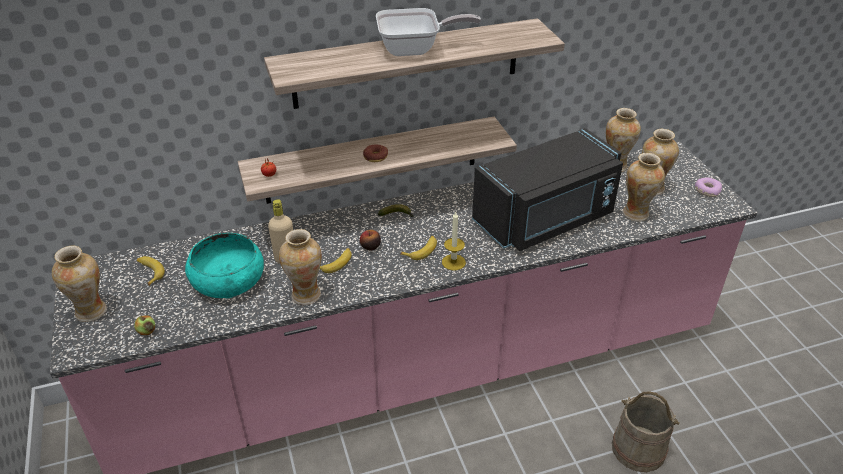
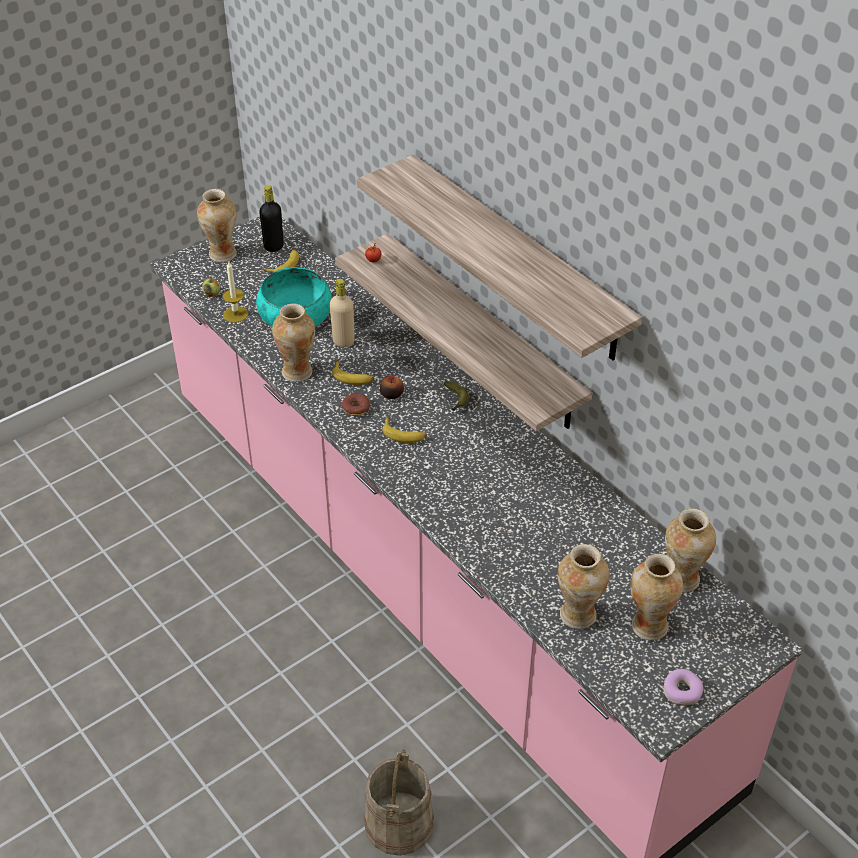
camera: 70 degrees right, 5 degrees up
(114, 274) = (273, 246): none -> black bottle
(375, 157) = (445, 320): donut -> donut (356, 408)
(415, 49) = (489, 242): frying pan -> none
(453, 262) = (396, 464): candle -> candle (235, 314)
(546, 219) = (517, 528): black microwave -> none

